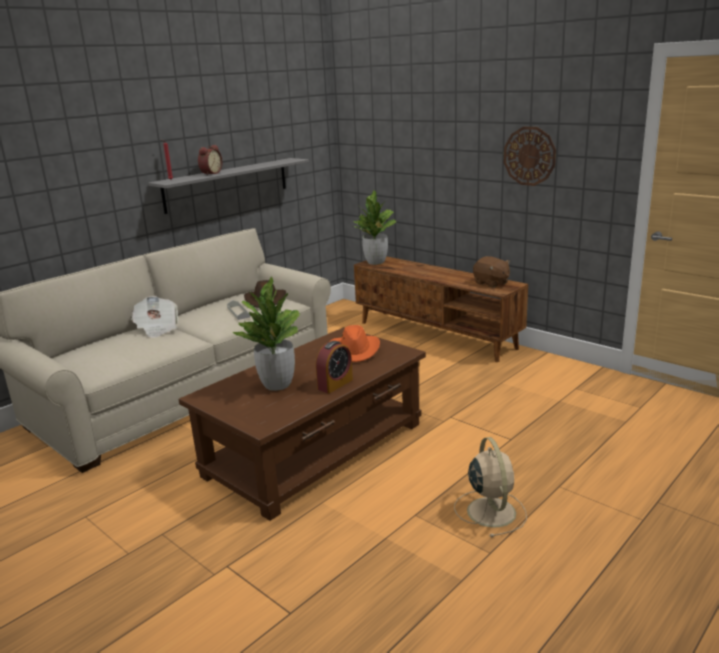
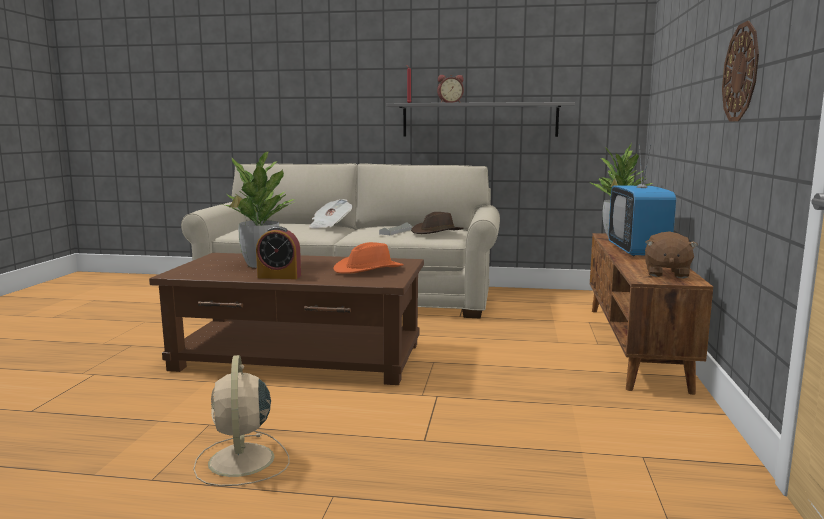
camera: 55 degrees right, 10 degrees down
(427, 271) = (638, 251): none -> television
(490, 510) = (241, 462): beige fan -> beige fan turned 120 degrees clockwise

